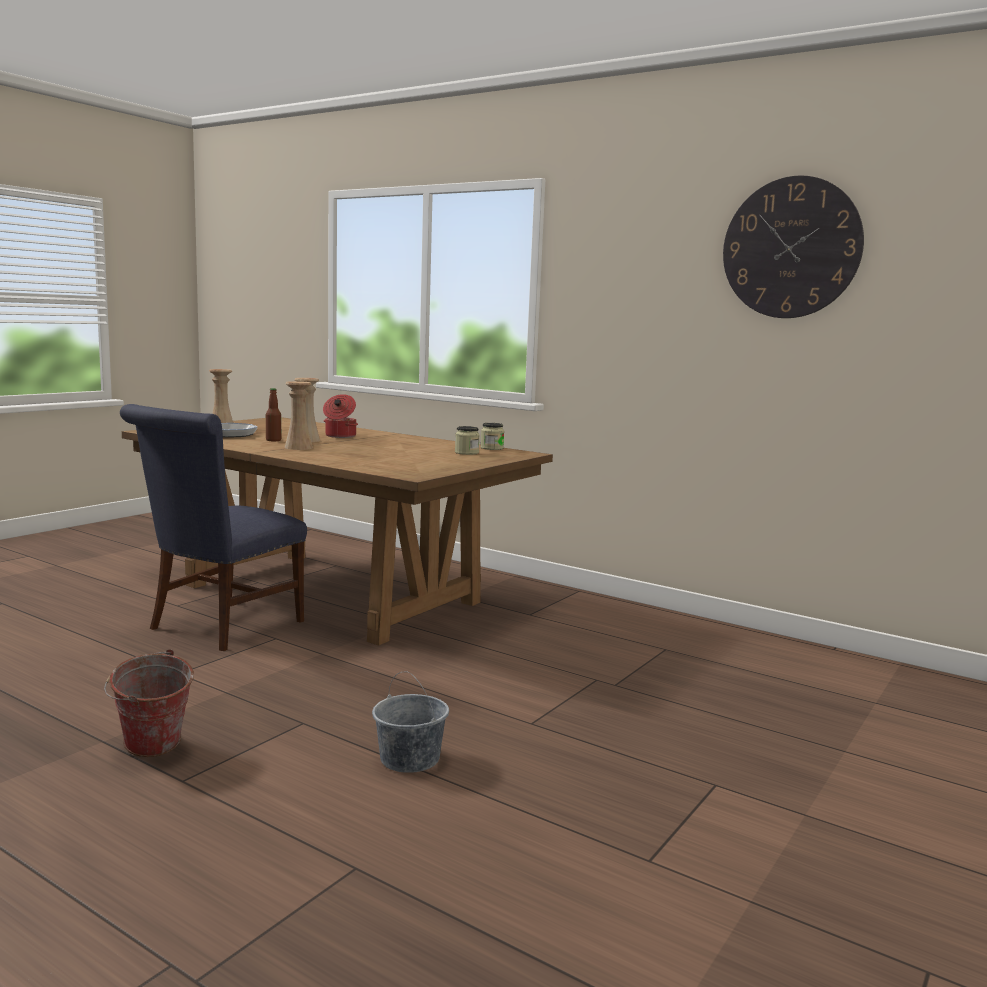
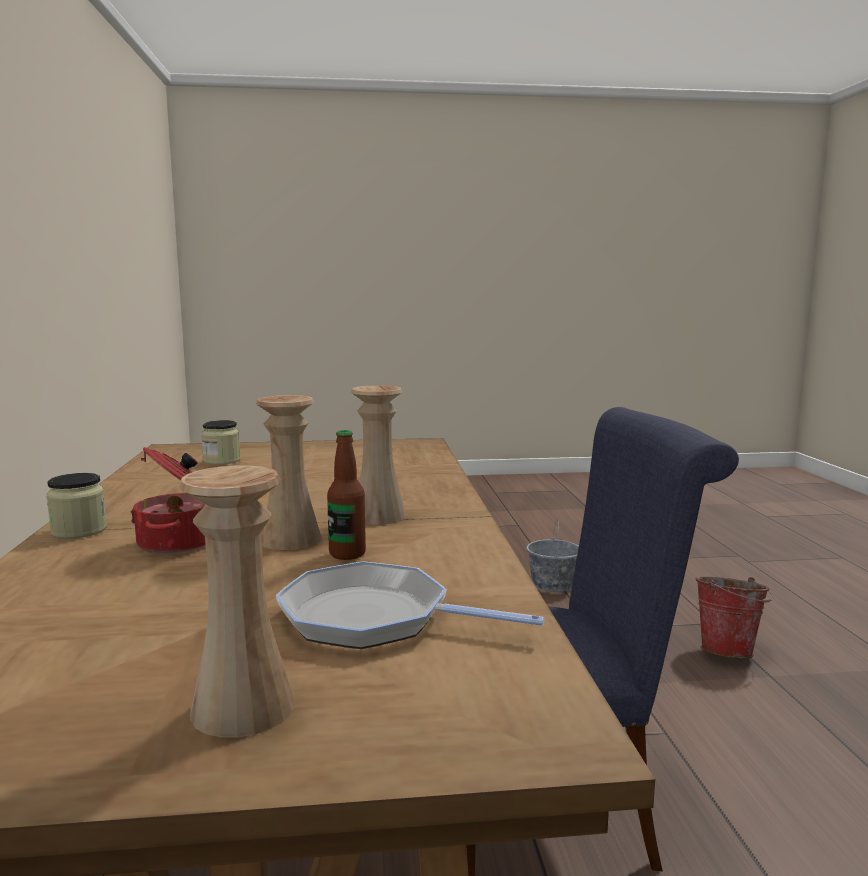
camera: 130 degrees left, 0 degrees up
(492, 448) = (151, 462): jar -> jar (79, 531)
(791, 248) = (94, 185): wall clock -> none

